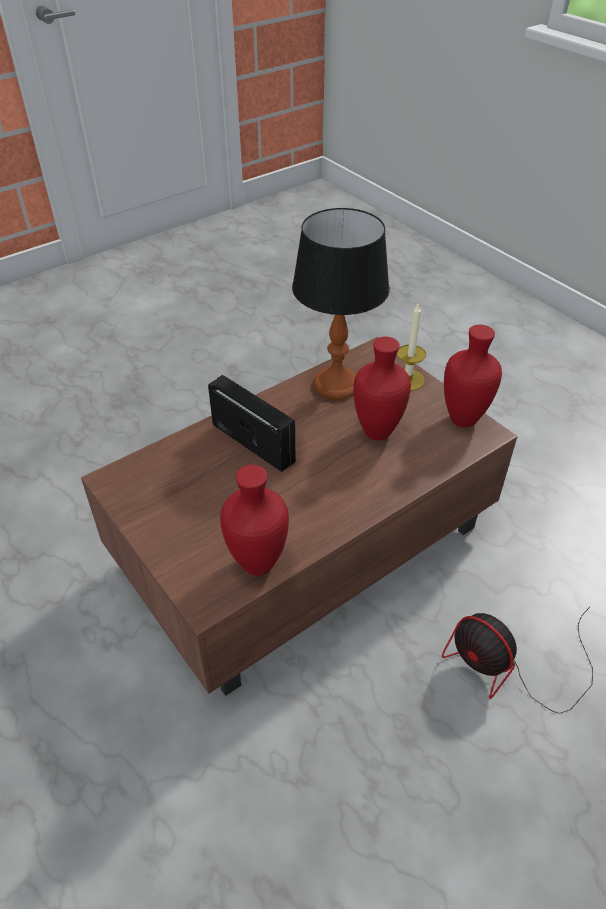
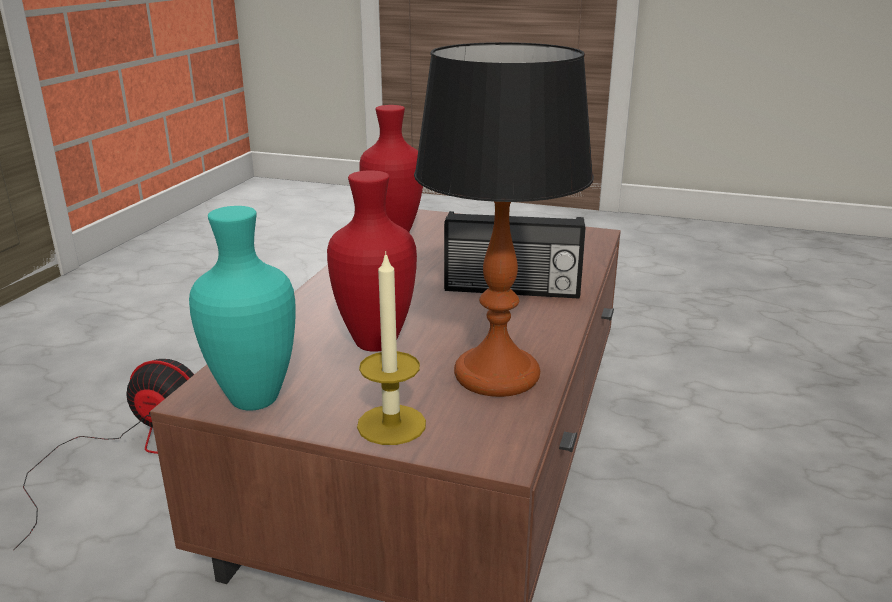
camera: 145 degrees right, 20 degrees down
(461, 420) = (257, 398): red vase -> turquoise vase

